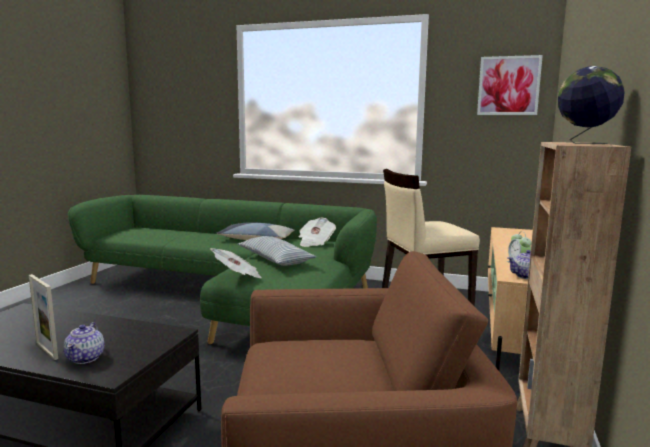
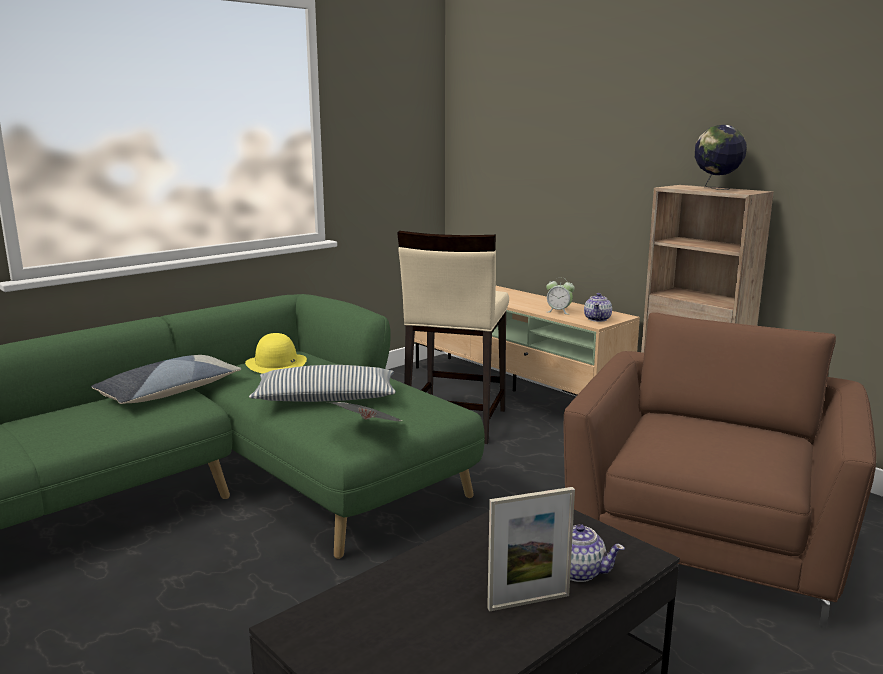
camera: 60 degrees left, 5 degrees up
(315, 243) = (276, 363): newspaper -> yellow hat
(508, 85) = (405, 106): picture -> none

